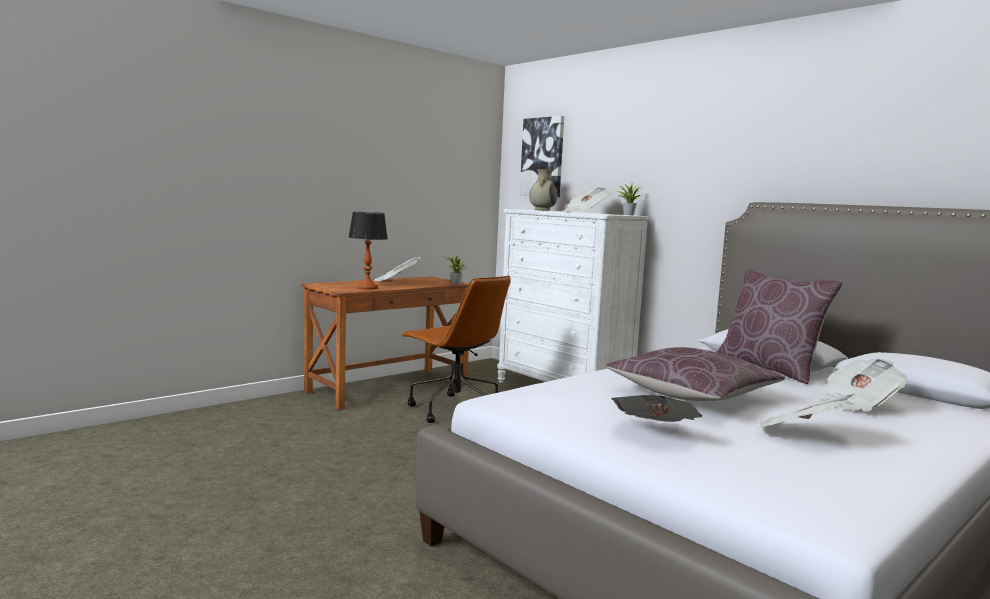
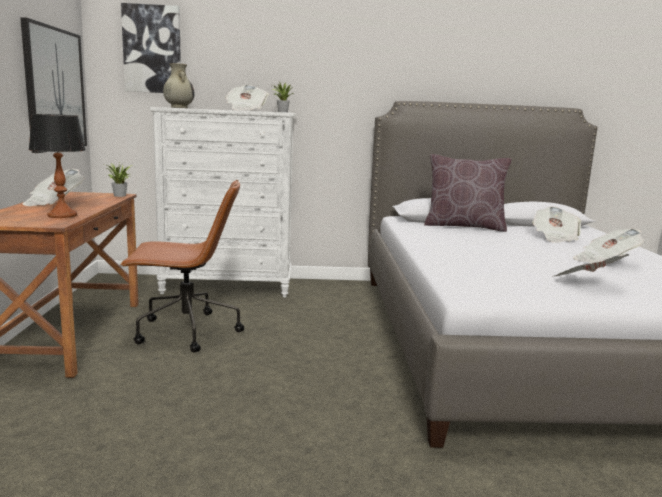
camera: 50 degrees left, 5 degrees up
(448, 194) = (54, 89): none -> picture
(691, 394) = (508, 253): brown pillow -> none

